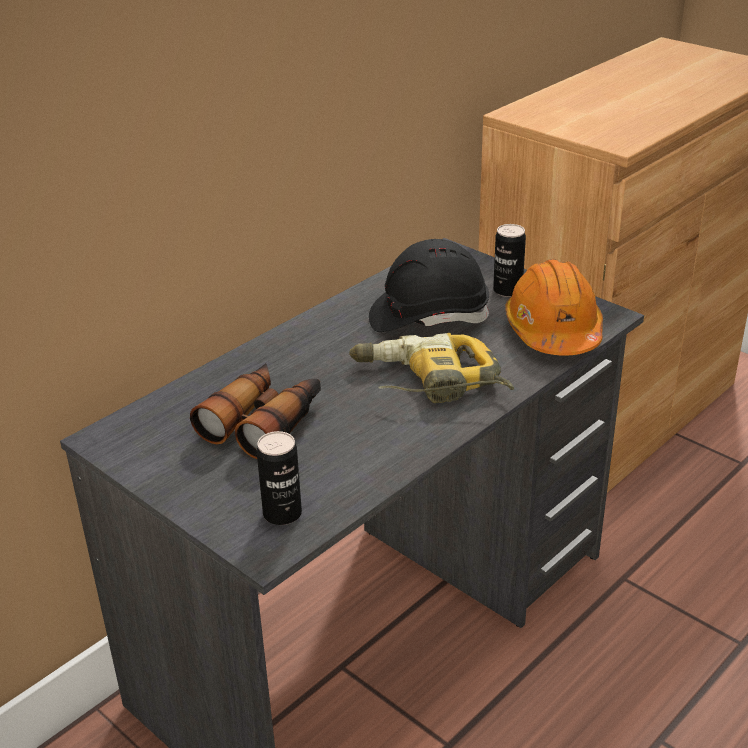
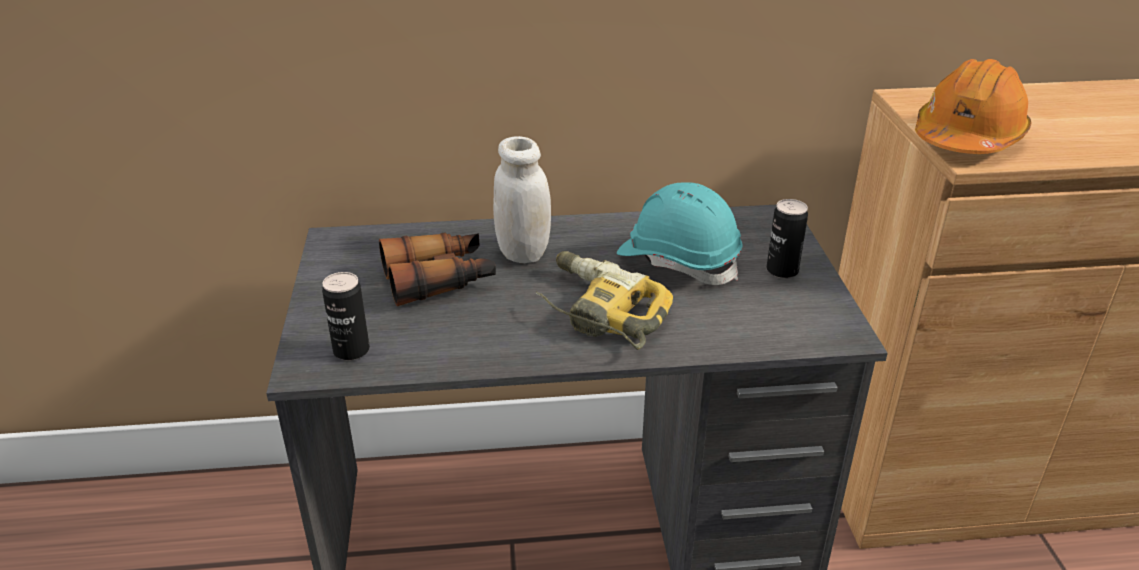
camera: 40 degrees right, 0 degrees up
(299, 366) = (523, 252): none -> white jar
(428, 317) = (678, 261): black hard hat -> turquoise hard hat
(553, 331) = (771, 324): orange hard hat -> orange hard hat (967, 138)

